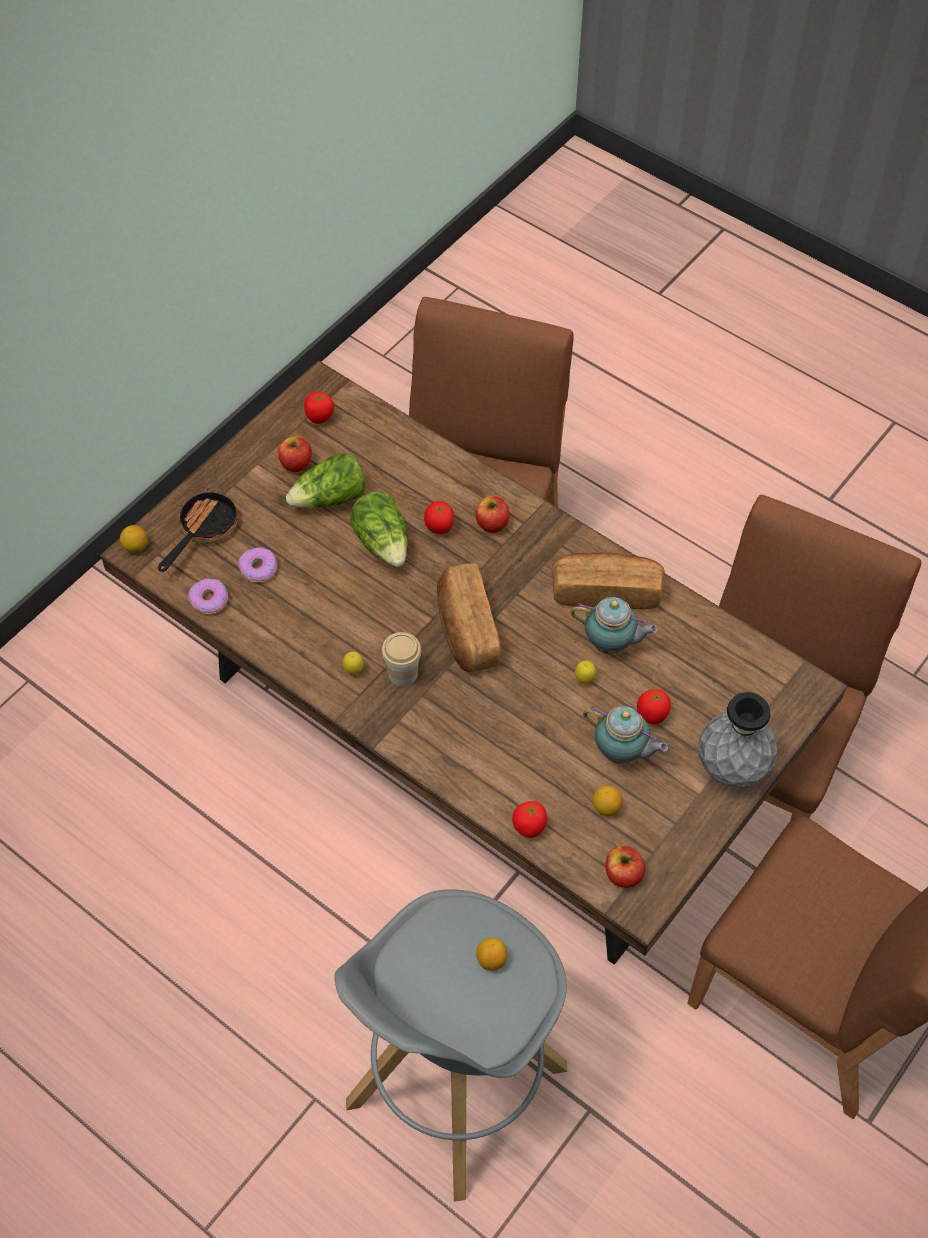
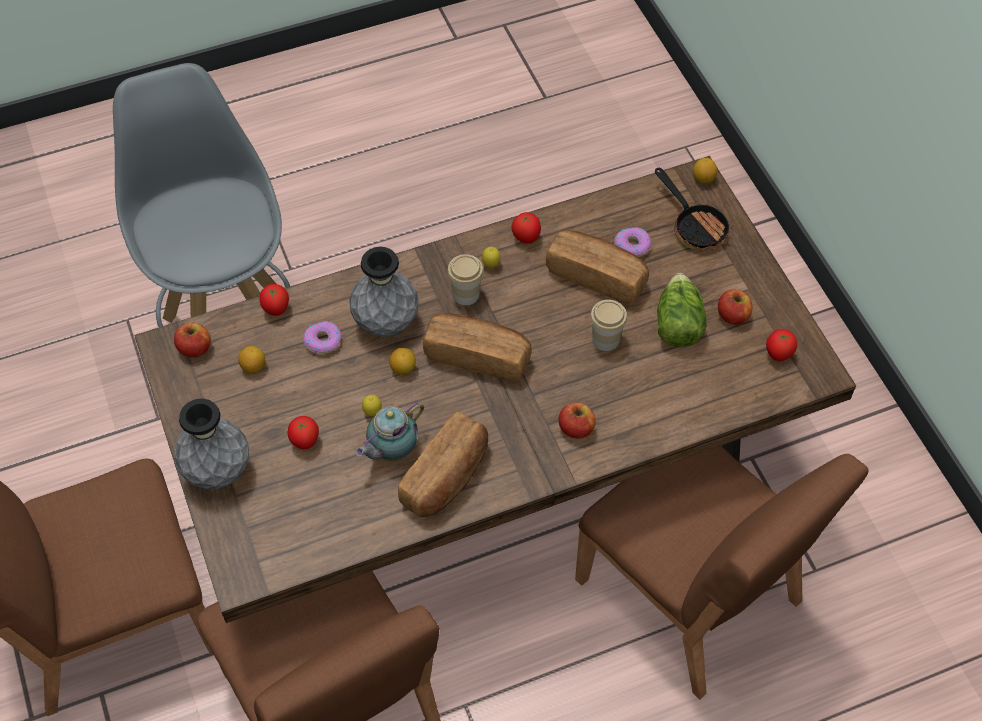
camera: 120 degrees right, 0 degrees up
(209, 600) = (620, 204): donut -> donut (323, 341)
(313, 580) = (596, 276): none -> bread
(383, 542) = (605, 339): lettuce -> cup
(439, 528) = (595, 386): tomato -> tomato (526, 238)
(480, 722) = (386, 323): none -> grey vase
(491, 960) = (202, 243): lemon -> lemon (403, 368)
(622, 753) = (289, 402): teapot -> none

